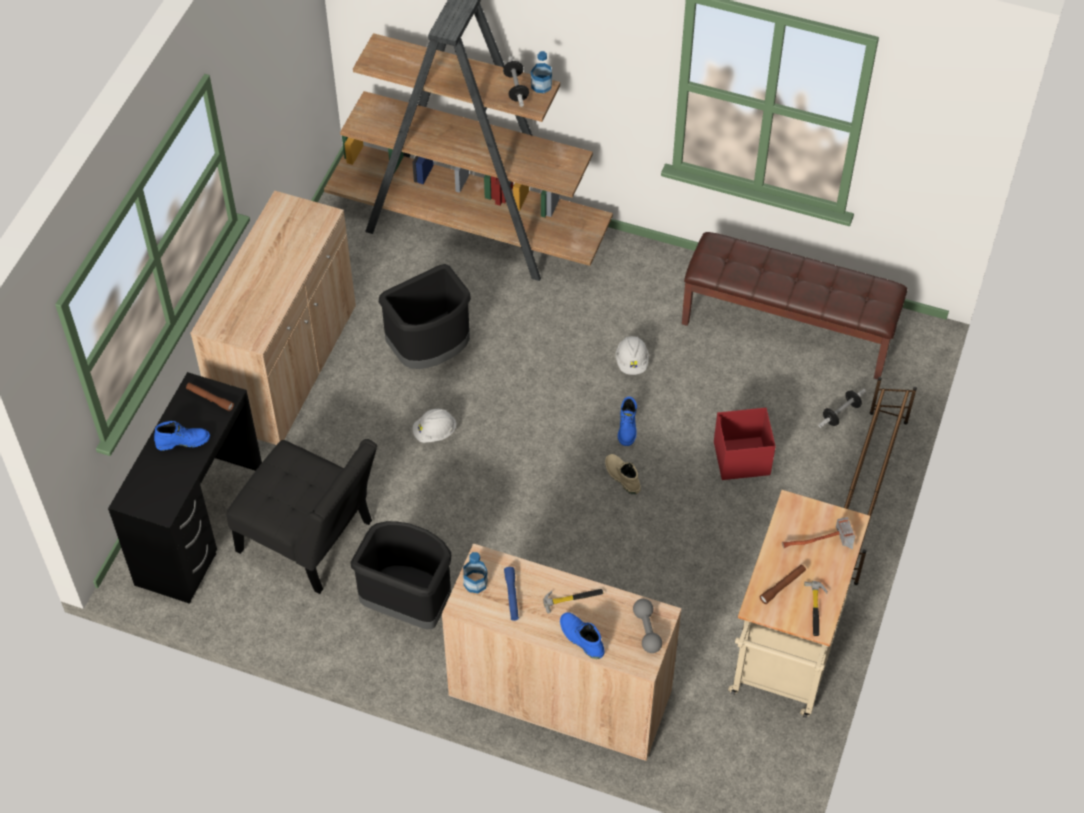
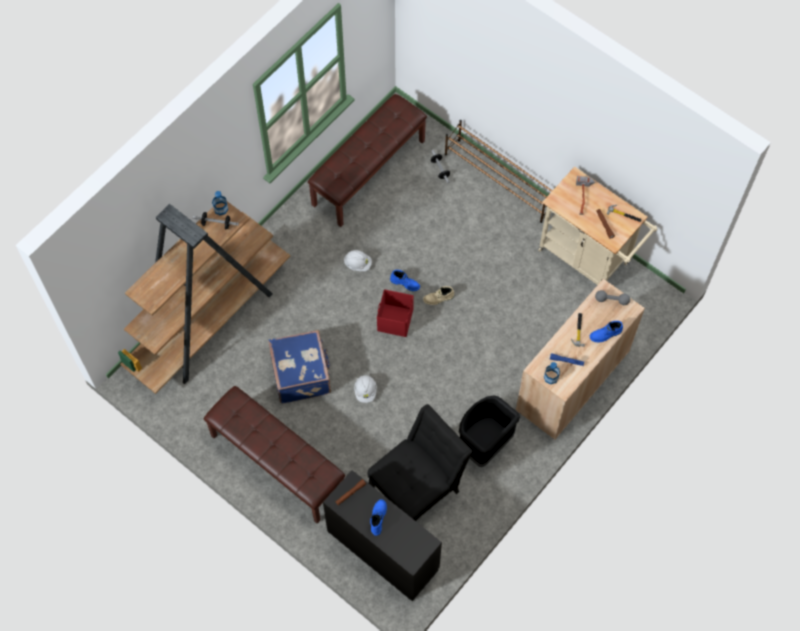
camera: 70 degrees left, 10 degrees up
(286, 366) = (277, 464): beige cabinet -> brown bench
(431, 352) = (302, 374): black trash can -> blue suitcase
(740, 458) = (450, 232): red storage box -> red storage box (394, 321)

